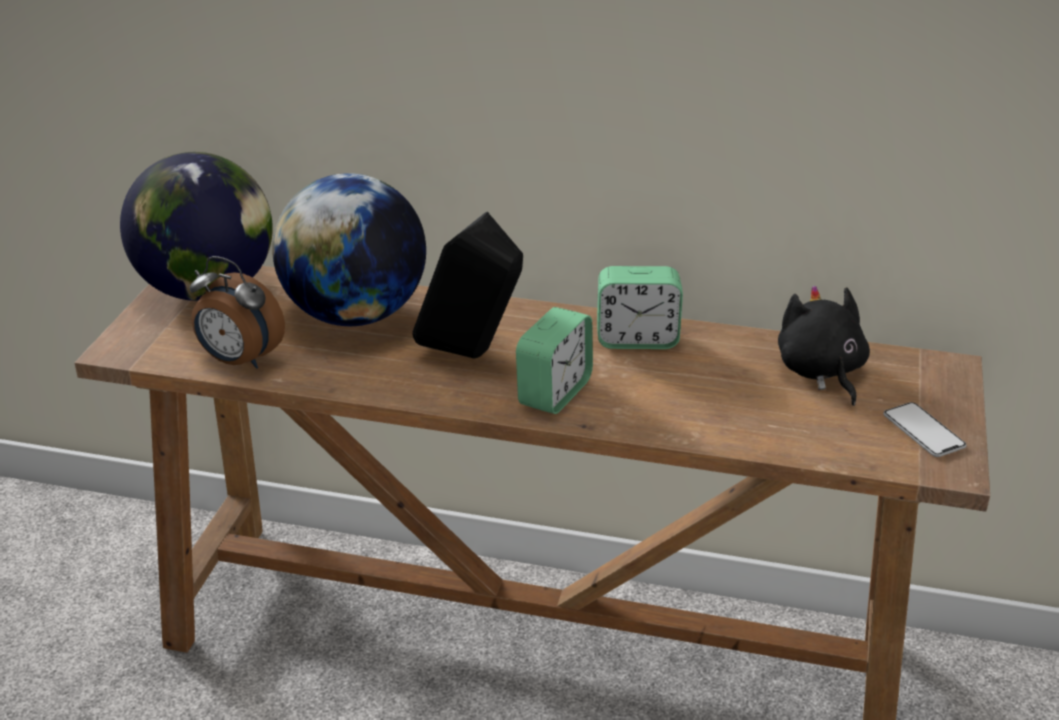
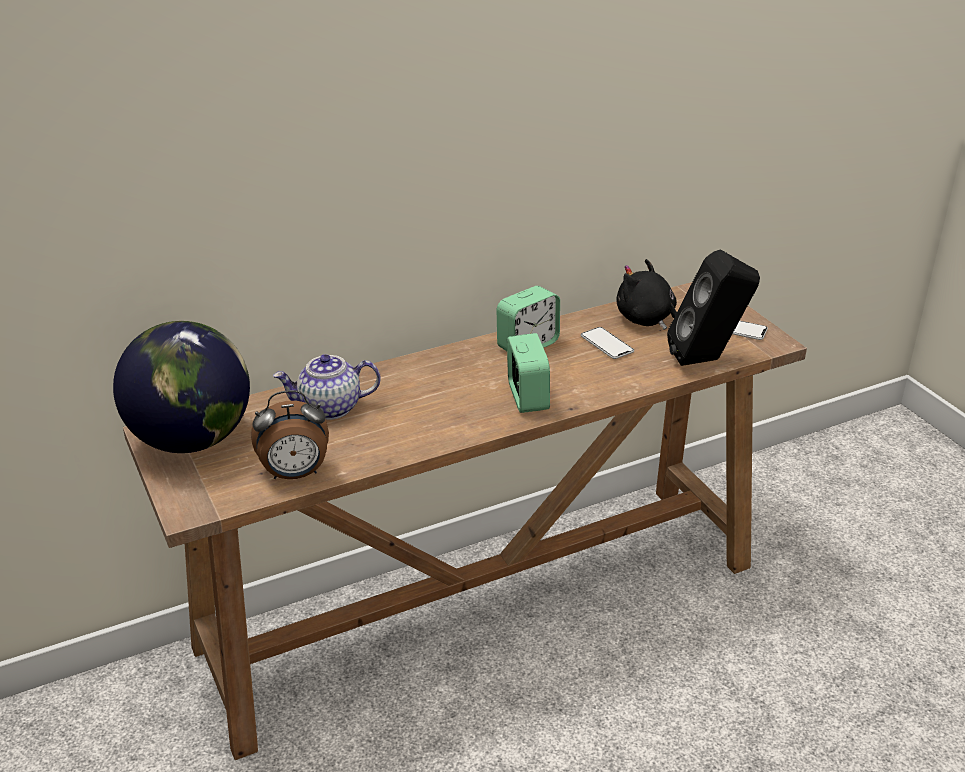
camera: 40 degrees left, 0 degrees up
(355, 315) = (329, 408): globe -> teapot
(473, 356) = (446, 399): black speaker -> black speaker (708, 360)
(729, 376) = (607, 344): none -> phone

